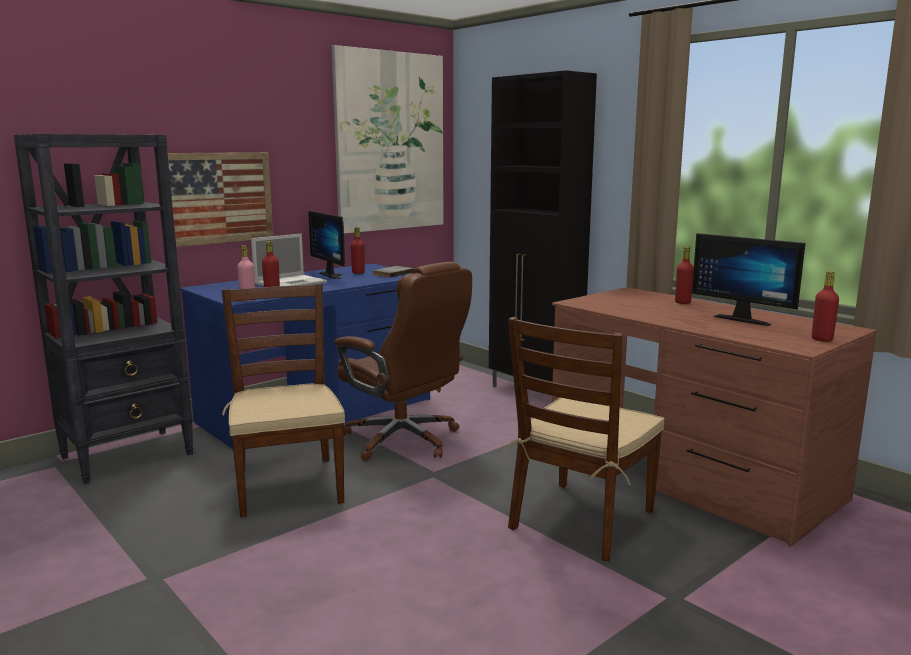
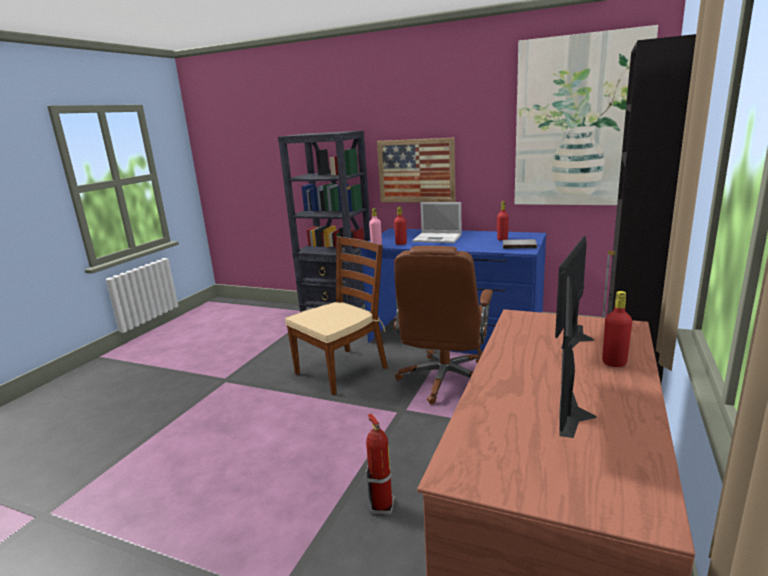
camera: 65 degrees right, 5 degrees up
(334, 275) = (481, 238): monitor -> monitor (580, 337)
(582, 520) = (382, 506): brown chair -> fire extinguisher
(822, 339) = (528, 489): red bottle -> none

